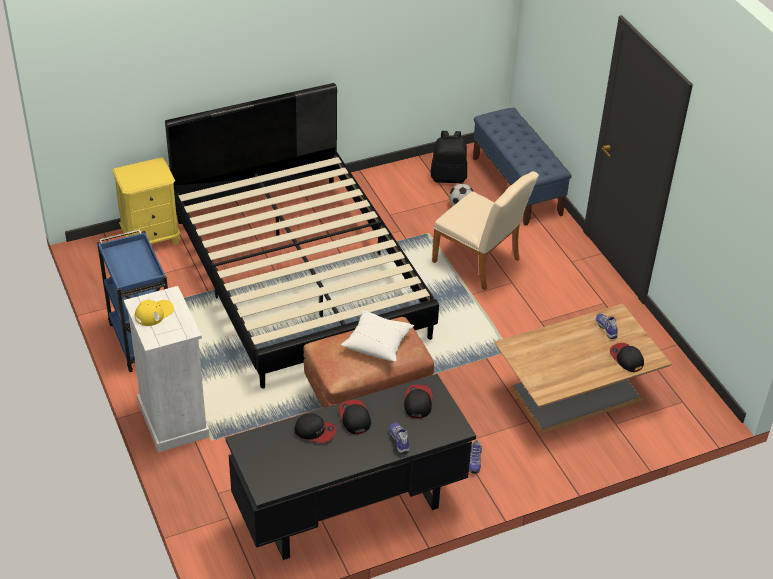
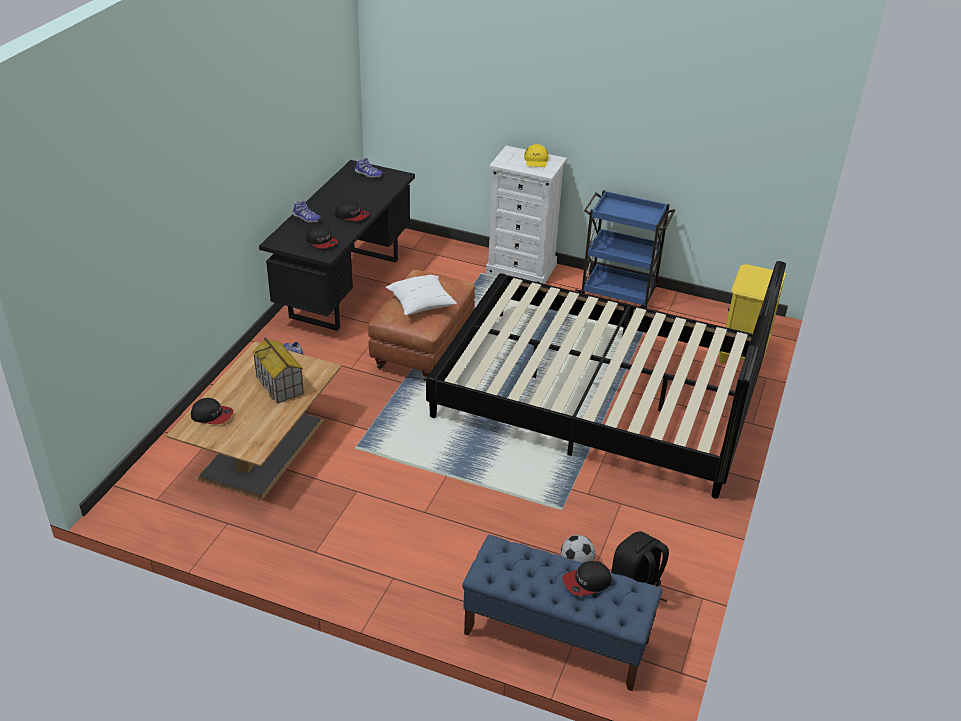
camera: 135 degrees right, 5 degrees down
(315, 431) = (366, 199): cap -> cap (587, 582)
(480, 263) = (476, 512): beige chair -> none
(555, 352) = (280, 385): none -> toy house
(607, 328) = (253, 431): shoe -> shoe (368, 175)

